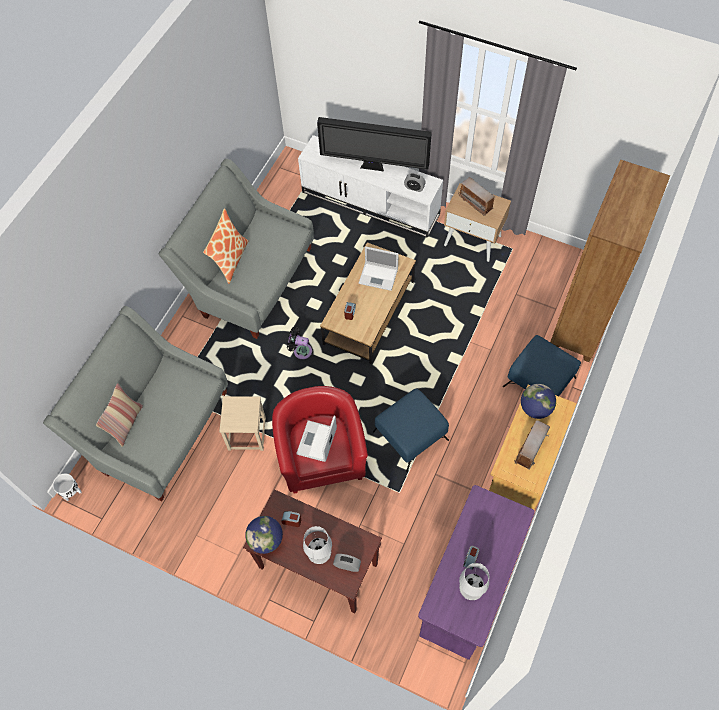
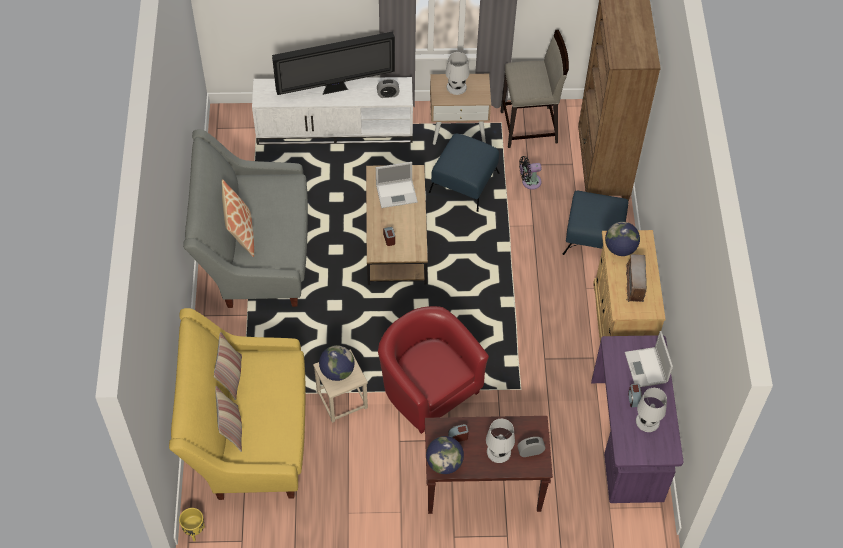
camera: 30 degrees left, 5 degrees down
(72, 492) = (194, 531): white planter -> yellow planter
(152, 379) = (231, 377): none -> pillow
(159, 429) = (248, 433): grey sofa -> yellow sofa
(238, 411) = (337, 371): none -> globe
(300, 351) = (348, 300): black fan -> black fan (529, 182)
(316, 442) = (429, 367): laptop -> laptop (646, 368)
(410, 436) = (501, 335): blue ottoman -> blue ottoman (463, 183)
(476, 202) = (456, 87): radio -> white table lamp
(535, 262) = (529, 127): none -> beige stool

